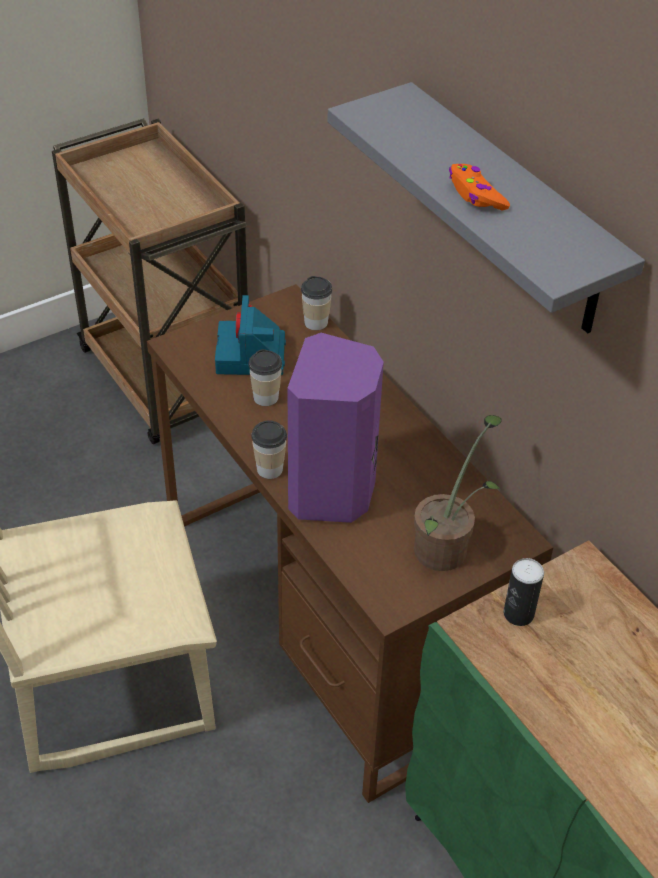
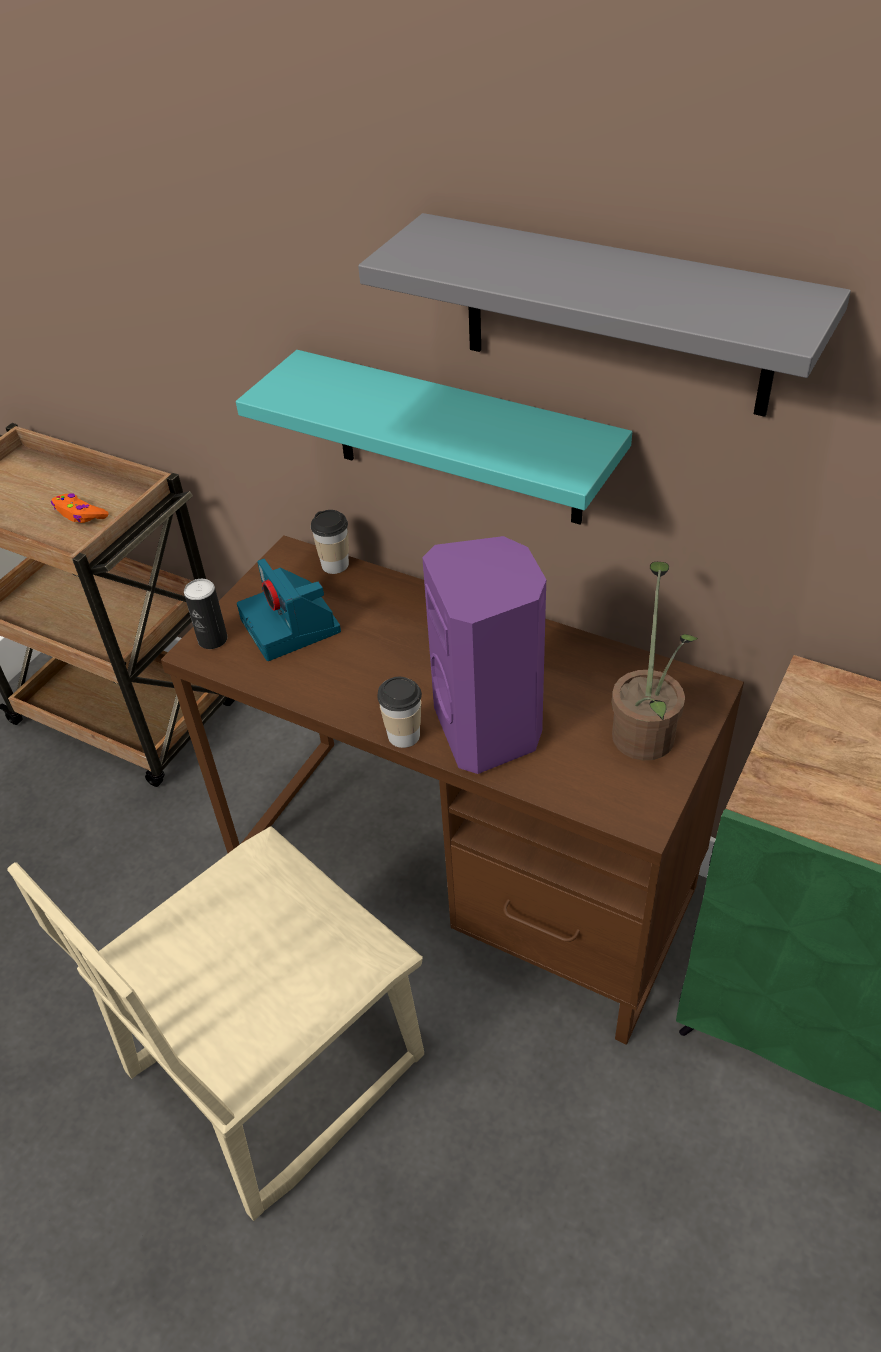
camera: 25 degrees left, 0 degrees up
(266, 397) = (341, 662): cup -> none
(410, 260) = (456, 439): none -> turquoise shelf
(476, 195) = (615, 290): orange game controller -> orange game controller (80, 514)
(518, 614) = (795, 759): can -> can (212, 639)

